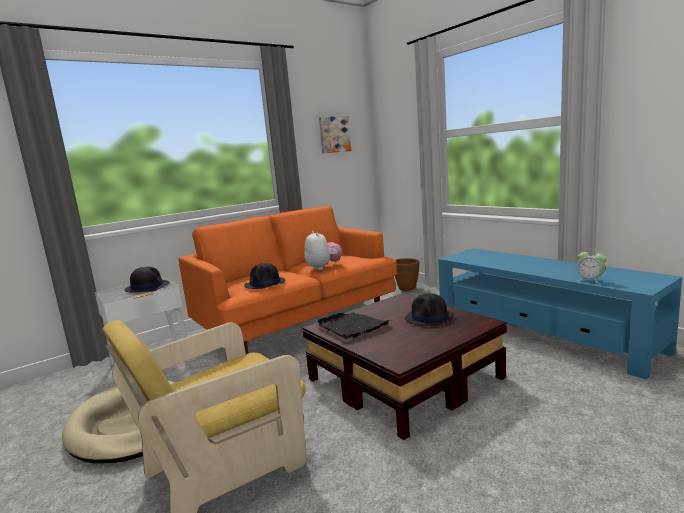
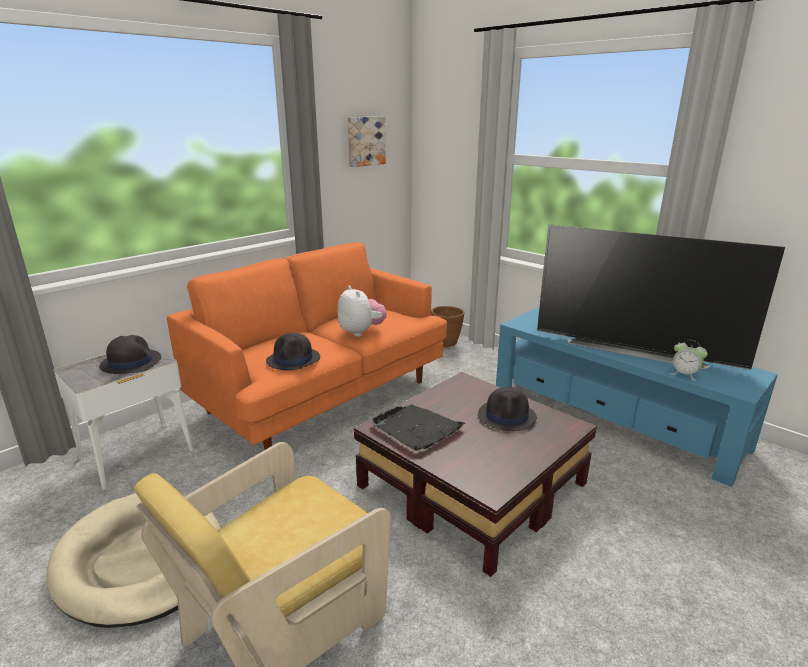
camera: 10 degrees left, 10 degrees up
(551, 267) = (635, 349): none -> television

